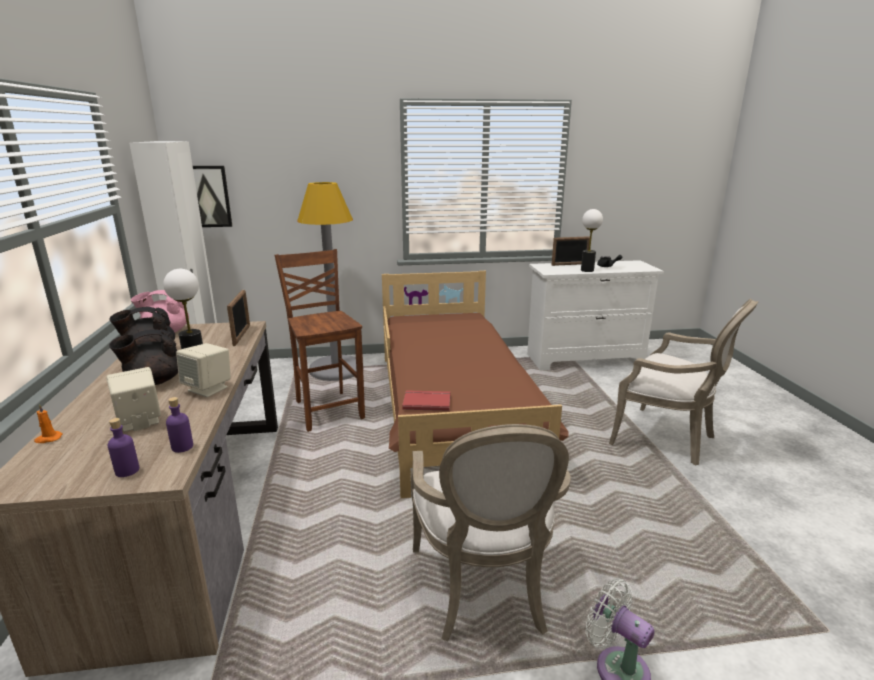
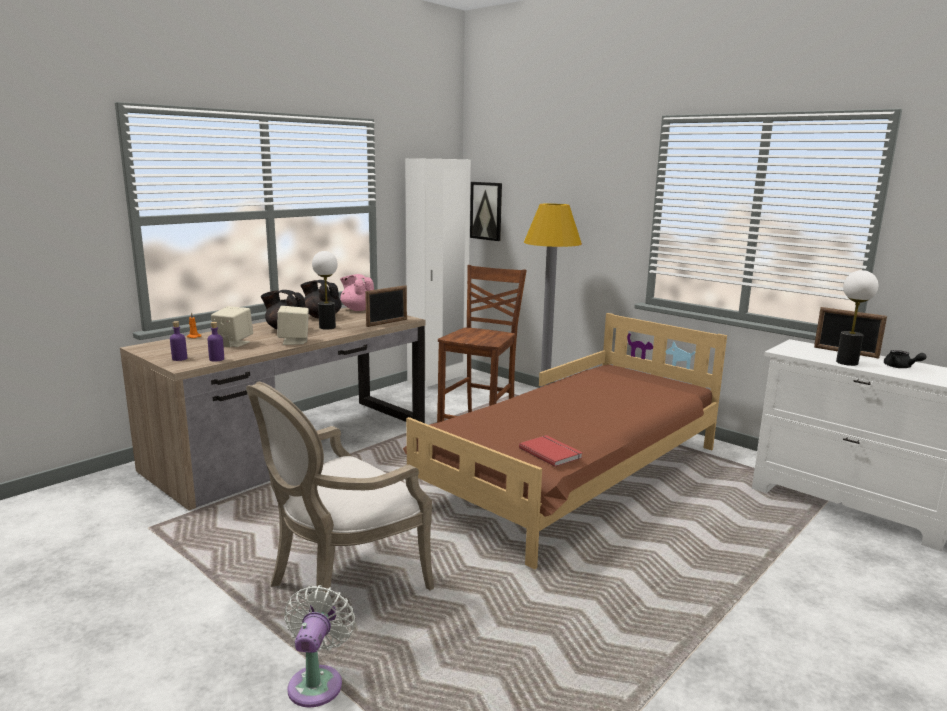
camera: 50 degrees right, 5 degrees down
(426, 402) = (465, 425): red book -> red book (551, 452)
(668, 439) = (763, 620): armchair -> none

